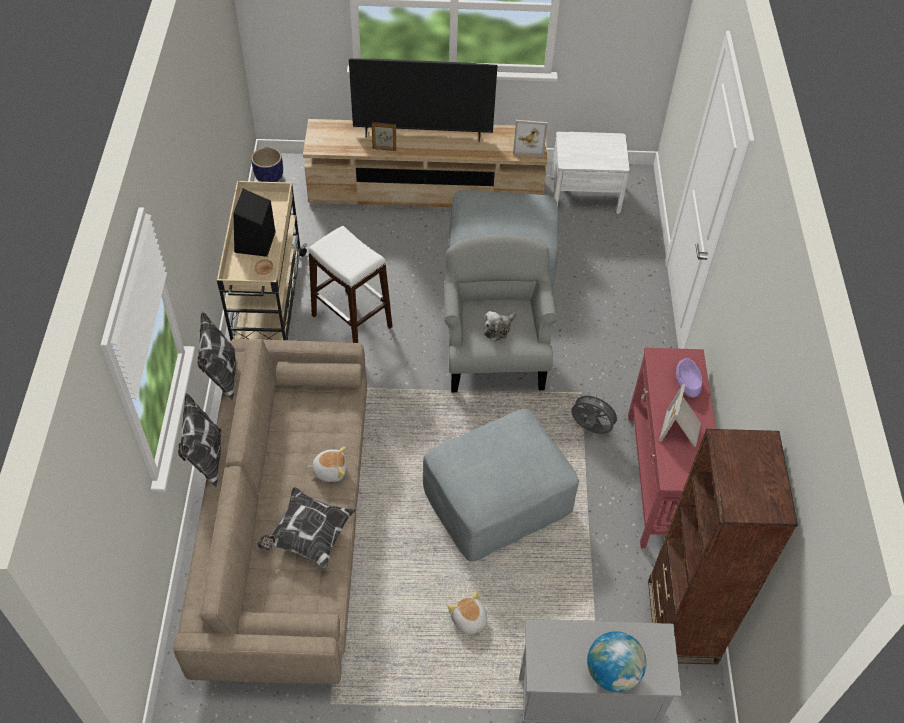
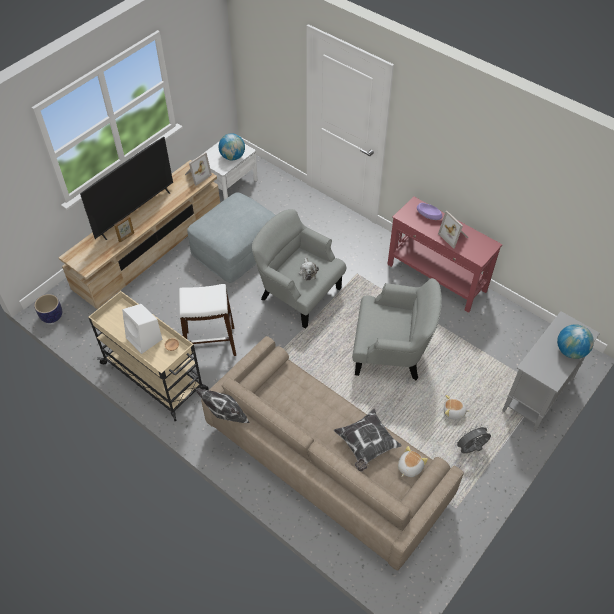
camera: 50 degrees left, 0 degrees up
(206, 460) = (282, 461): pillow -> none
(255, 243) = (145, 339): black speaker -> white speaker
(330, 470) = (330, 408): plush toy -> plush toy (409, 467)
(497, 498) = (391, 352): grey ottoman -> grey armchair
(590, 429) = (382, 285): grey fan -> grey fan (470, 449)
(595, 158) = (232, 157): none -> globe
(681, 621) = (520, 324): brown bookcase -> none

